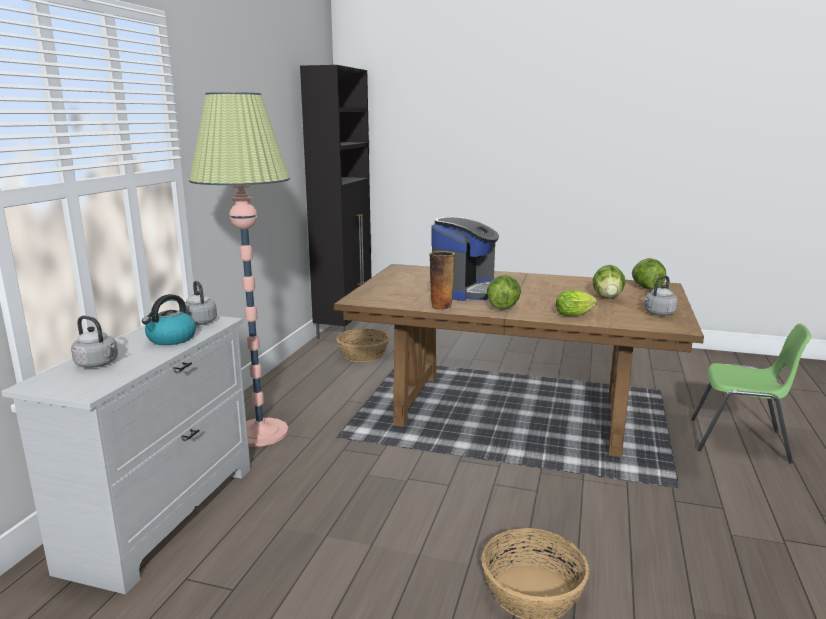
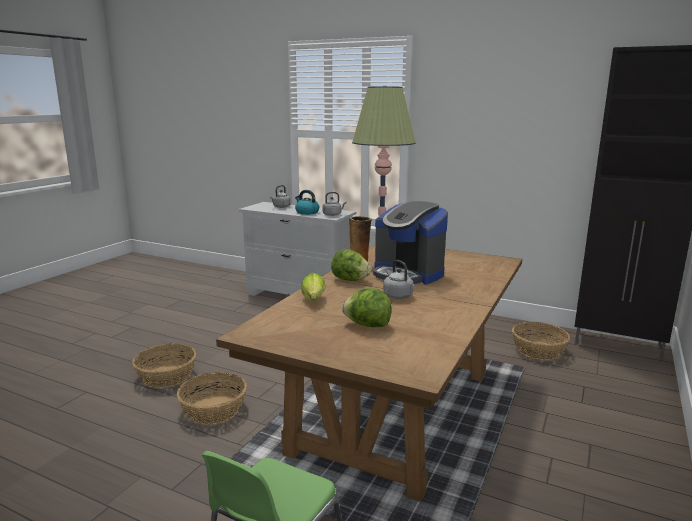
camera: 100 degrees right, 0 degrees up
(584, 517) = (213, 410): none -> basket
(646, 288) = (407, 357): lettuce -> none
(658, 313) = (296, 336): grey kettle -> grey kettle (396, 295)

